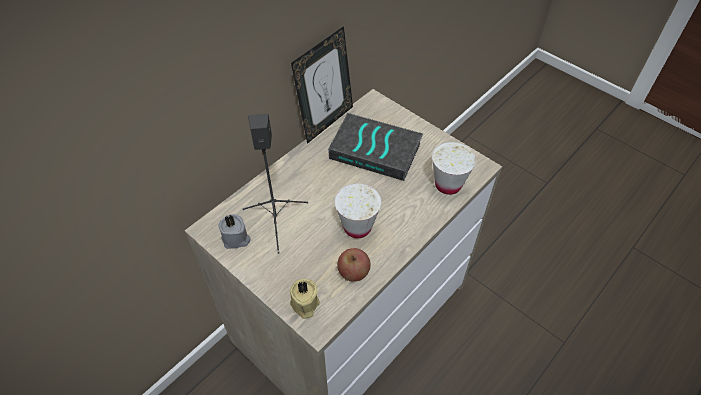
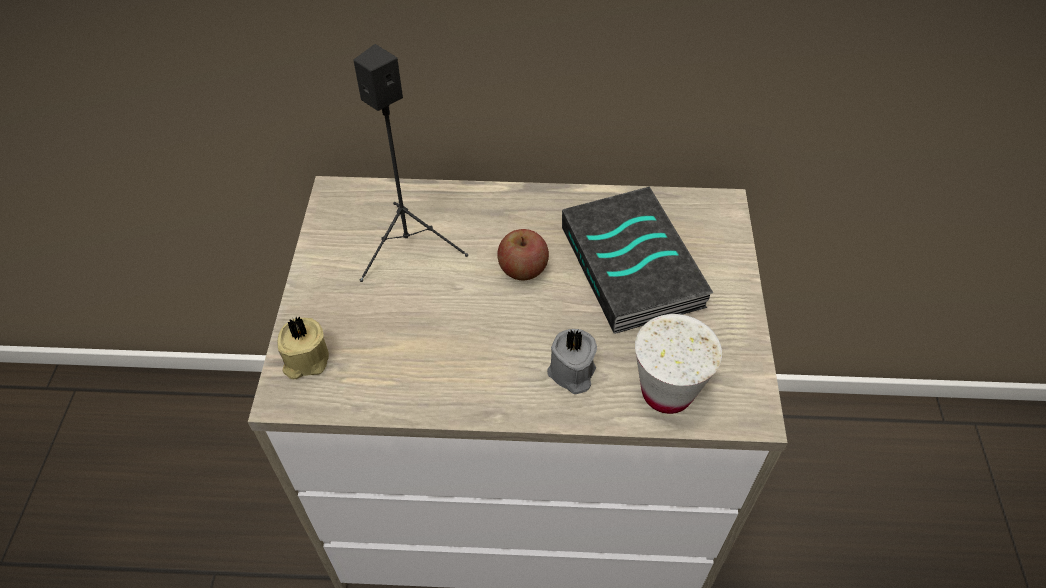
camera: 50 degrees right, 0 degrees up
(236, 239) = (344, 228): grey candle -> grey candle (571, 373)
(326, 122) = (622, 183): picture frame -> none
(353, 272) = (401, 378): apple -> apple (523, 269)
(357, 227) = (479, 334): white cup -> none

